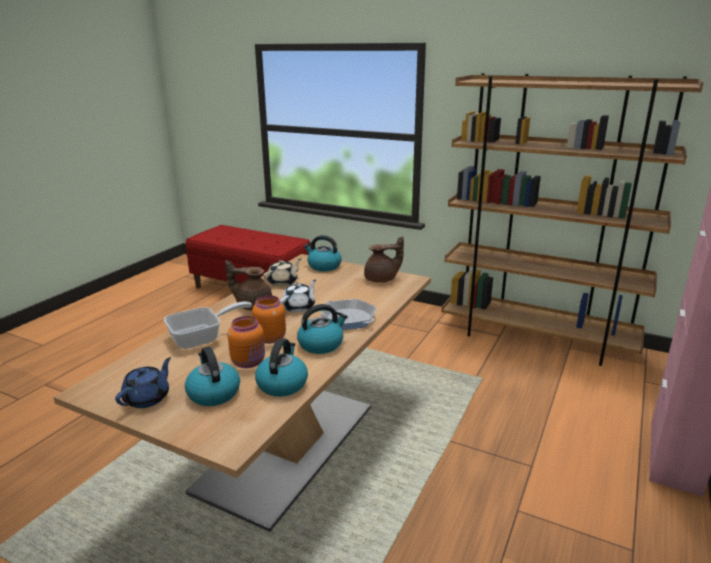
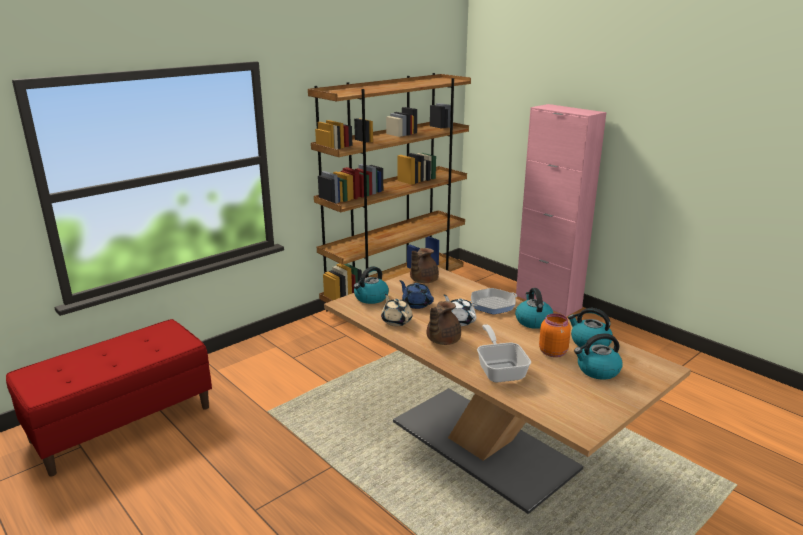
camera: 70 degrees left, 0 degrees up
(148, 398) = (600, 399): blue teapot -> blue teapot (416, 304)
(270, 338) = (513, 339): orange jar -> none
(382, 279) = (422, 280): brown teapot -> brown teapot turned 150 degrees counterclockwise

